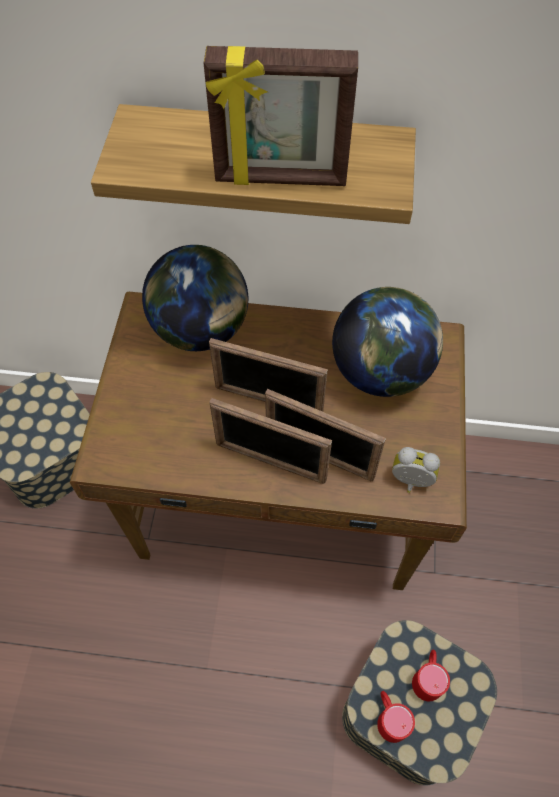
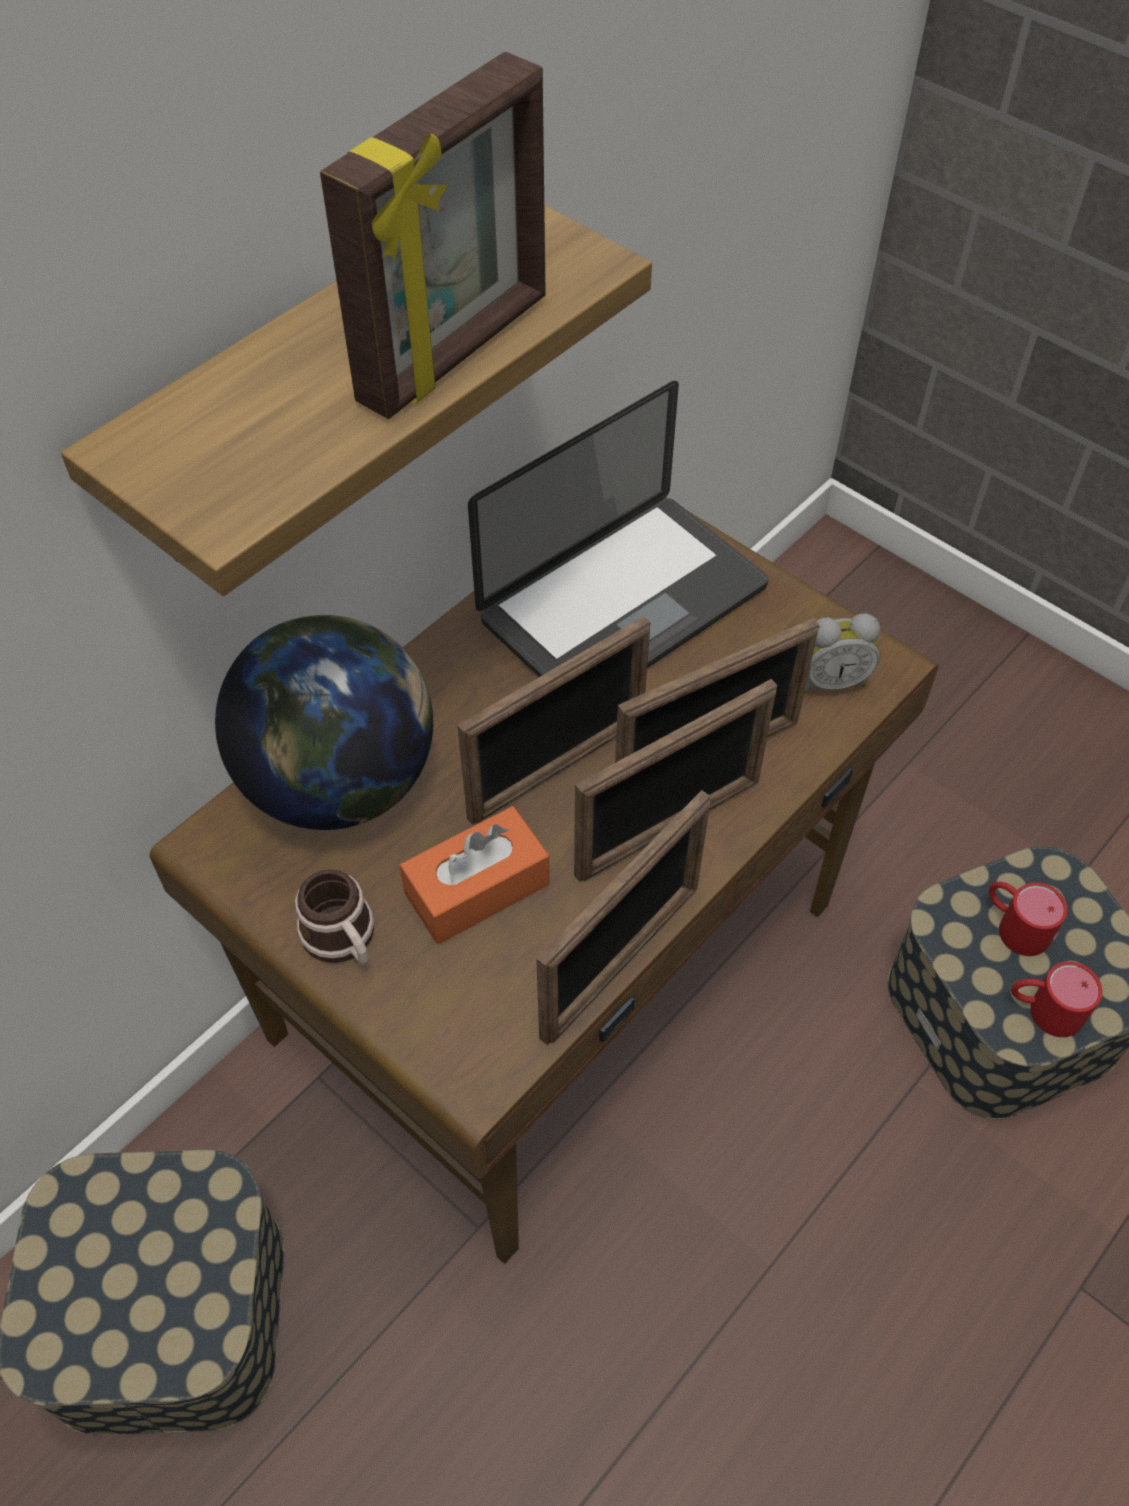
camera: 55 degrees left, 5 degrees down
(129, 378) = (343, 940): none -> mug
(185, 408) = (477, 889): none -> orange tissue box
(188, 483) = (622, 960): none -> picture frame
(381, 371) = (623, 604): globe -> laptop
(410, 482) = (830, 680): alarm clock -> alarm clock turned 150 degrees counterclockwise

